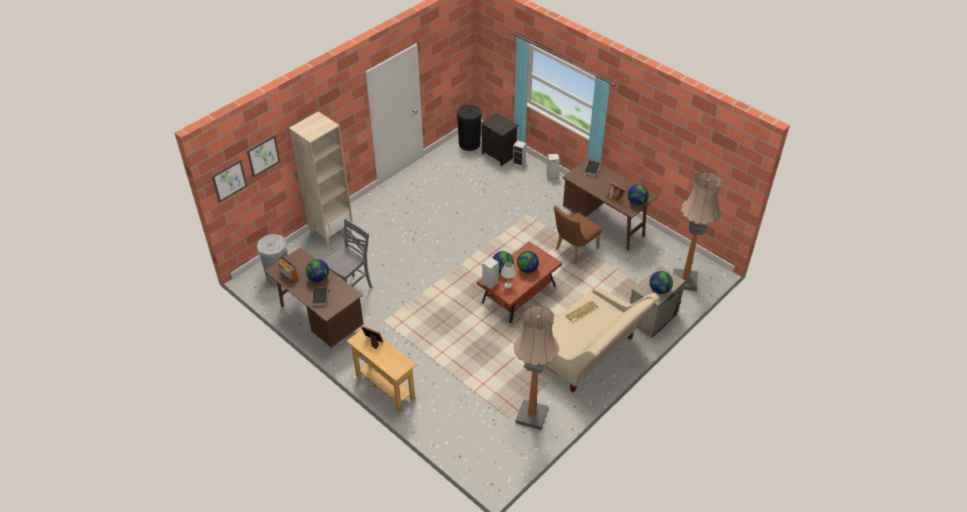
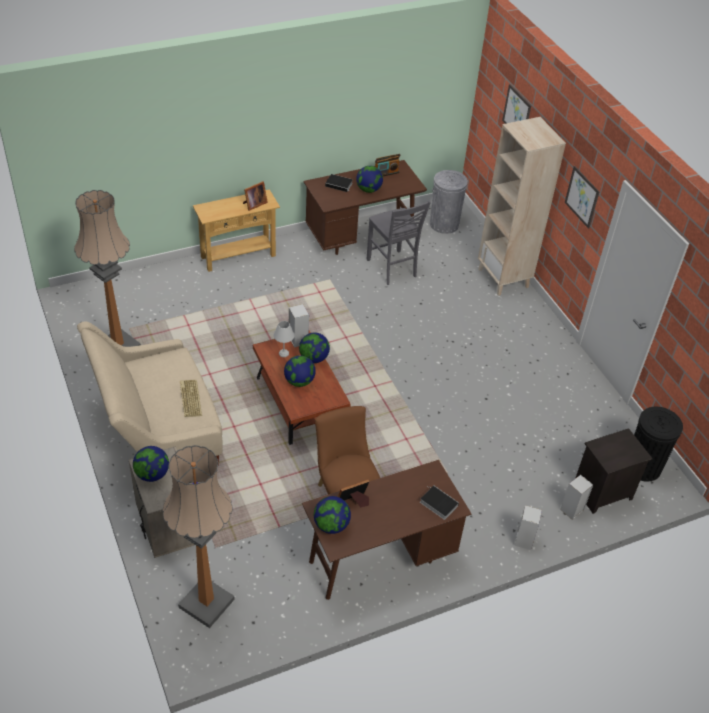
camera: 110 degrees right, 0 degrees up
(229, 181) = (490, 92): picture -> picture (582, 197)

